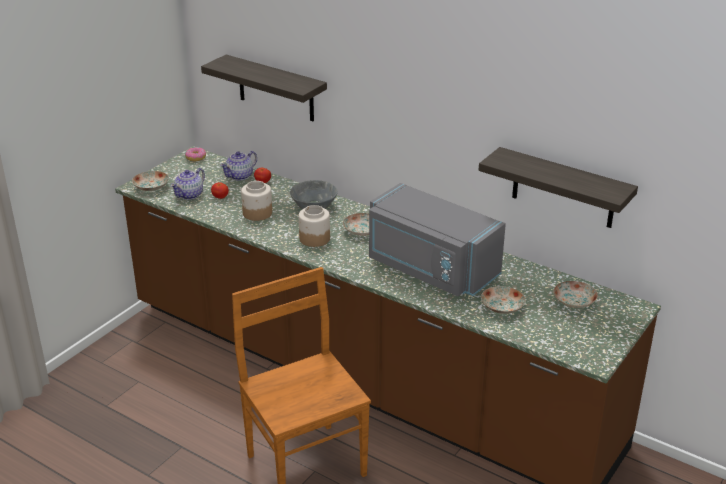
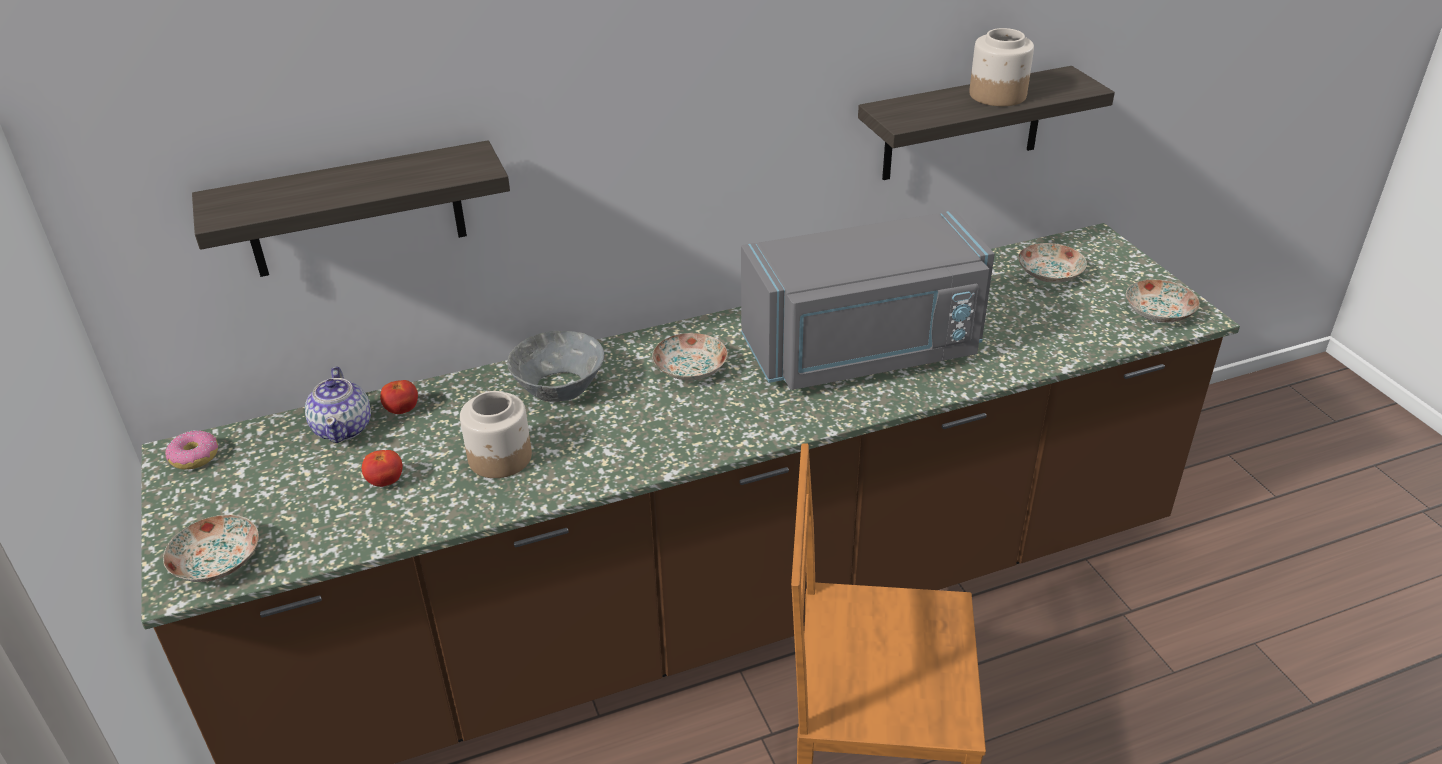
camera: 55 degrees left, 5 degrees up
(190, 195) = (323, 518): teapot -> none
(314, 238) = (658, 426): jar -> jar (997, 95)
(501, 307) = (1018, 333): plate -> plate (1158, 313)

